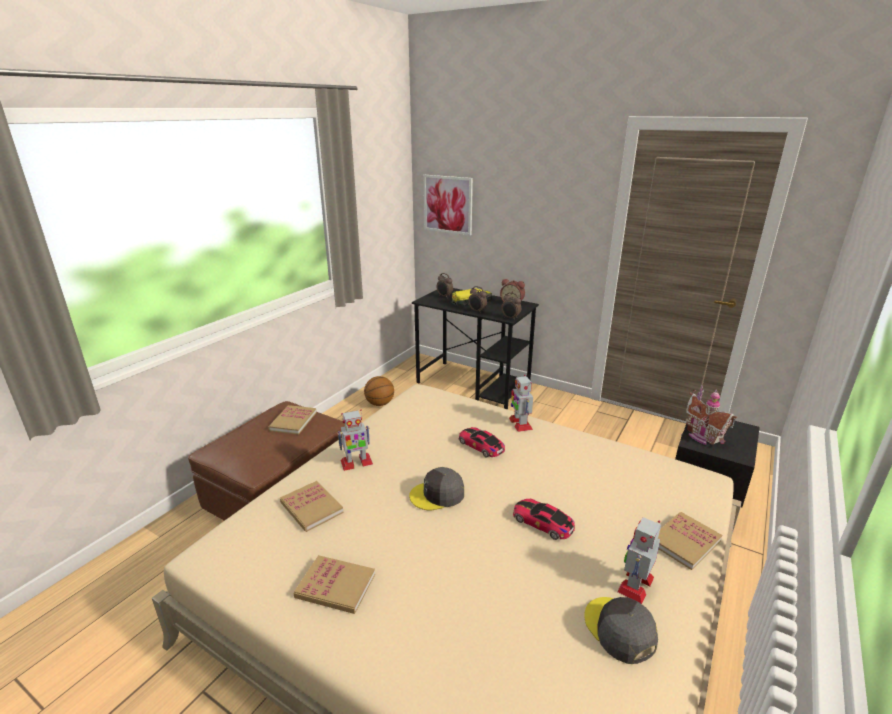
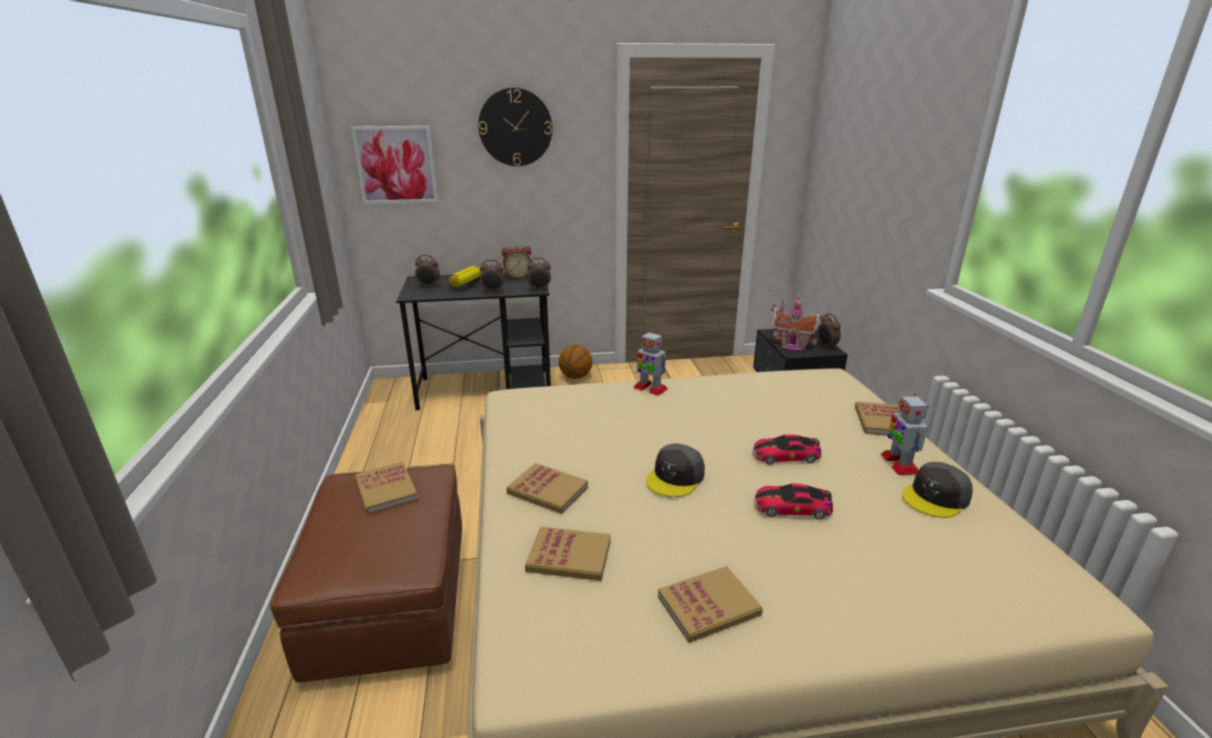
camera: 40 degrees left, 0 degrees up
(356, 462) = (547, 491): toy robot -> book
(379, 404) = (397, 449): basketball -> basketball (575, 377)
(481, 446) = (647, 420): toy car -> toy car (792, 507)
(533, 184) = (515, 127): none -> wall clock
(619, 630) = (936, 497): grey cap -> grey cap turned 60 degrees counterclockwise
(741, 451) = (826, 346): none -> alarm clock

